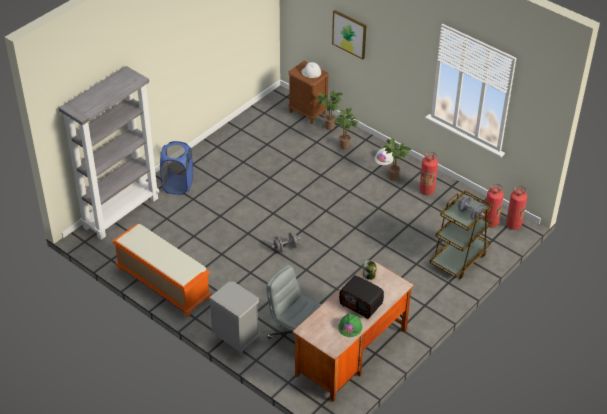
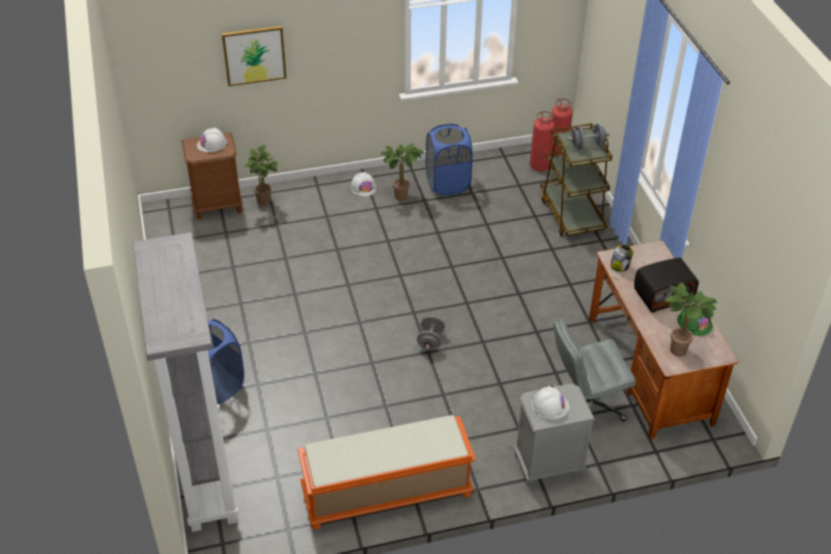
camera: 55 degrees left, 0 degrees up
(232, 295) = (550, 405): none -> white hard hat
(345, 147) = (311, 207): potted plant -> potted plant (681, 350)
(427, 191) = (448, 183): fire extinguisher -> blue laundry basket

